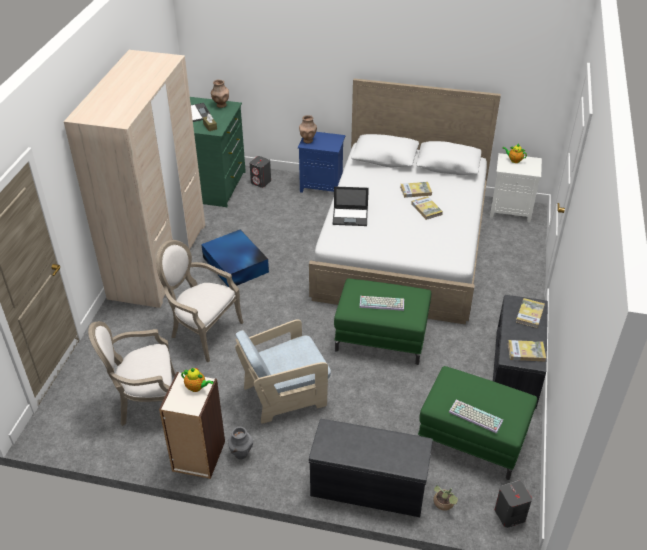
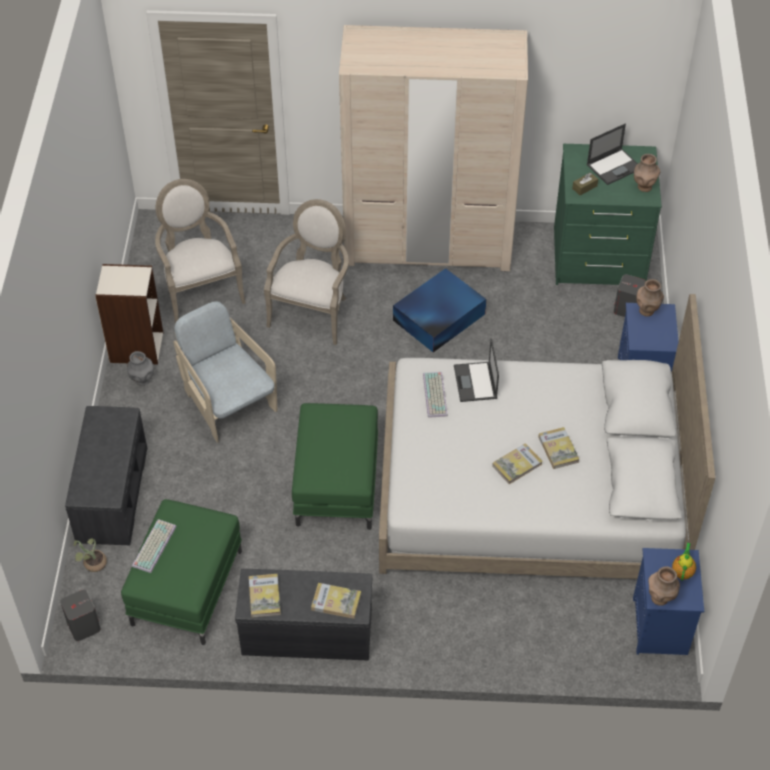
camera: 80 degrees right, 10 degrees up
(197, 388) = (131, 285): teapot -> none
(382, 303) = (328, 443): keyboard -> keyboard (436, 395)
(511, 210) = (661, 627): white nightstand -> blue nightstand
(533, 171) = (660, 598): none -> brown vase

